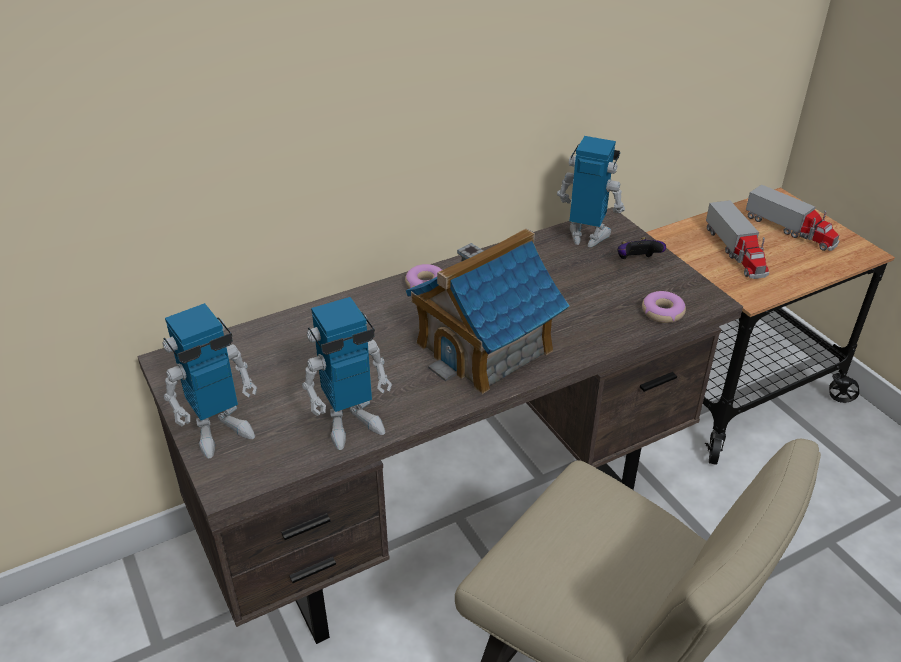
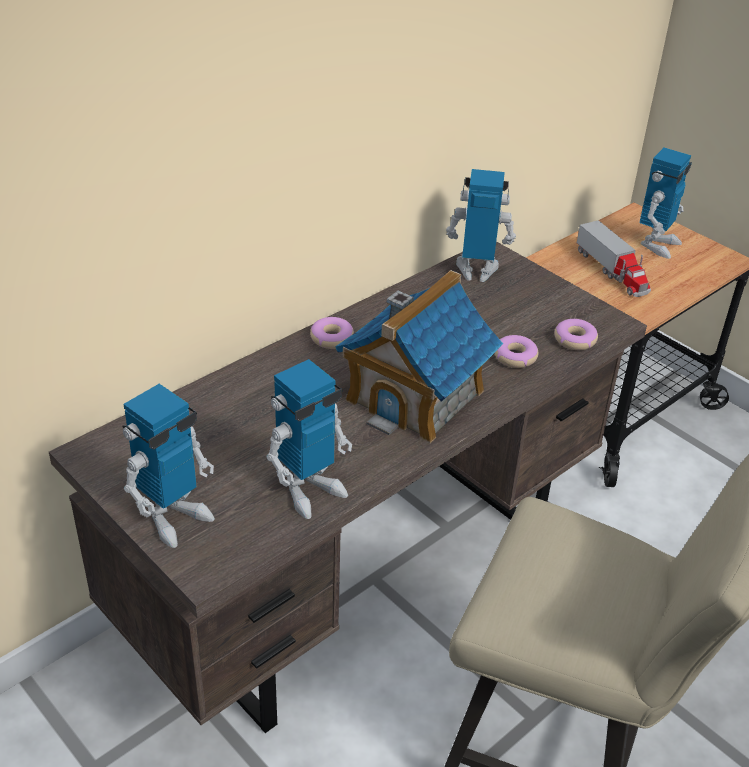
camera: 15 degrees left, 0 degrees up
(596, 322) = (515, 357): none -> donut
(637, 261) = (533, 291): game controller -> none
(790, 230) = (656, 244): toy truck -> toy robot

